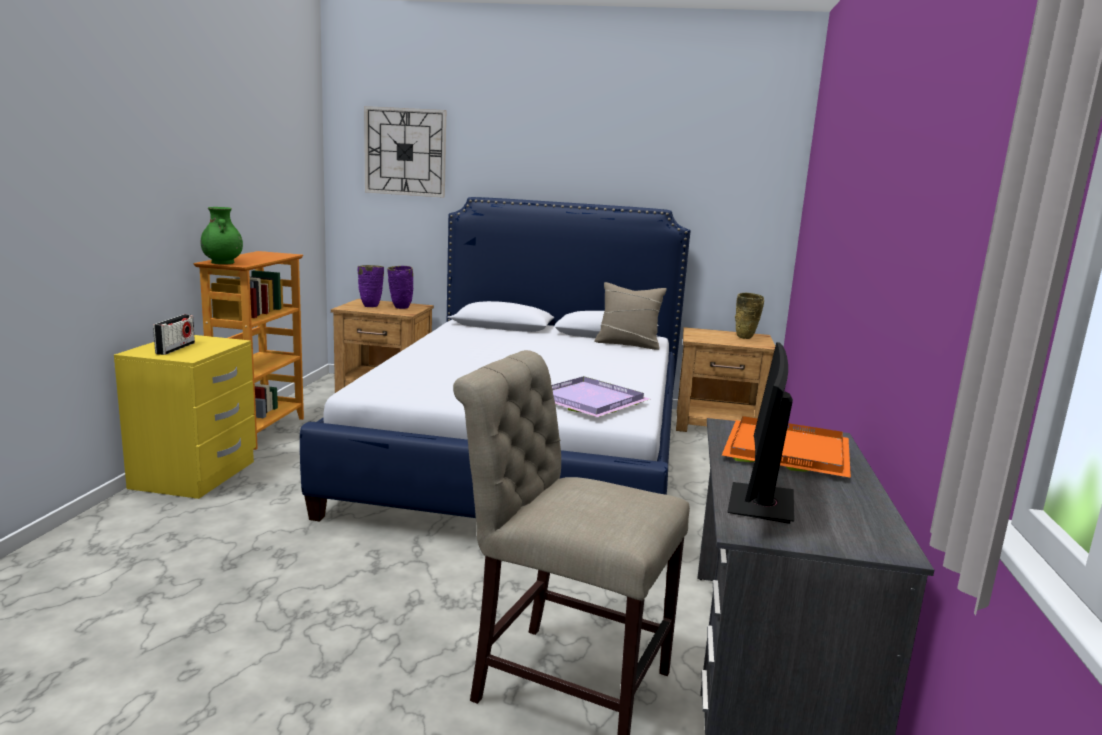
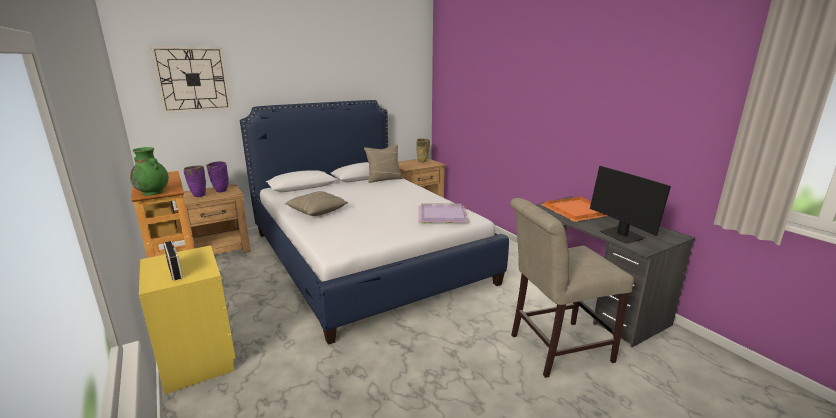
camera: 40 degrees left, 5 degrees up
(448, 351) = (317, 211): none -> beige pillow

